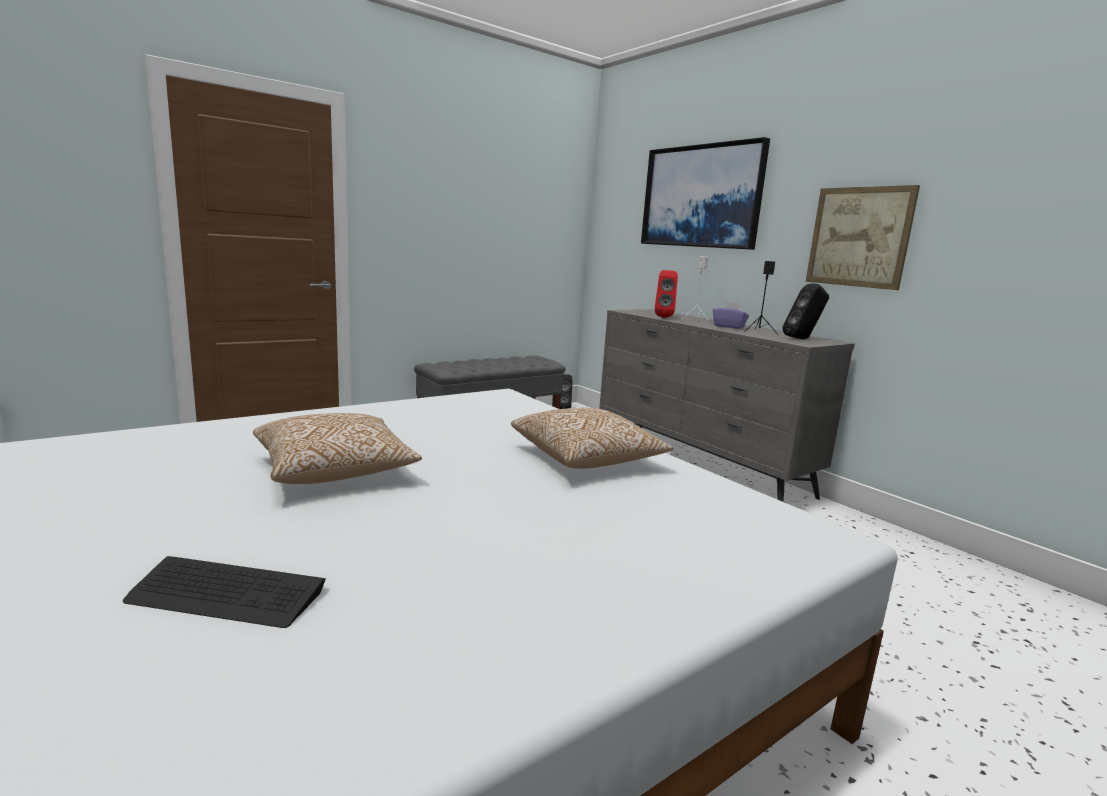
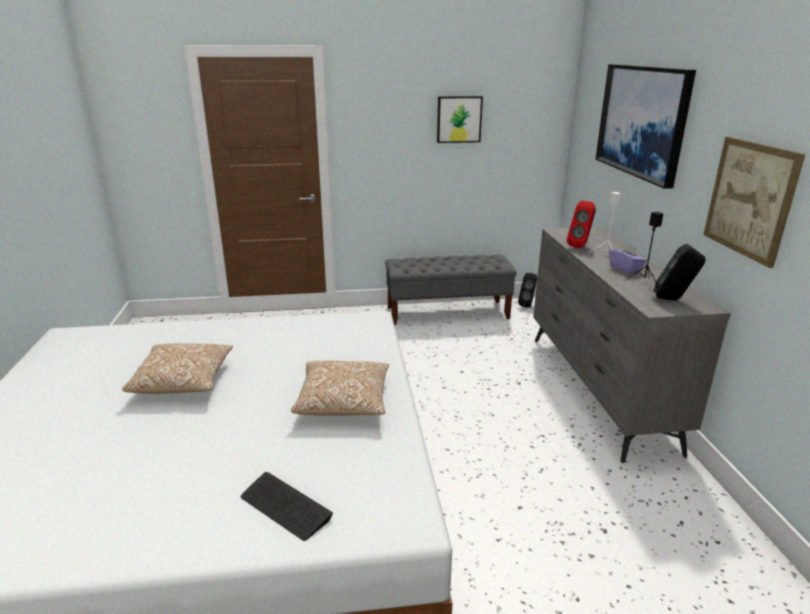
camera: 30 degrees right, 10 degrees up
(227, 595) = (54, 460): keyboard -> keyboard (285, 507)
(491, 203) = (459, 119): none -> picture

